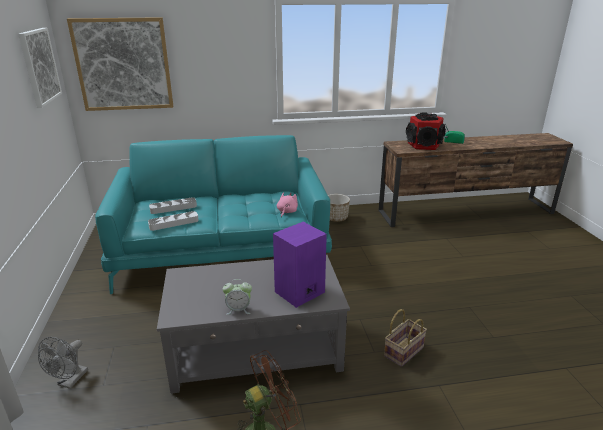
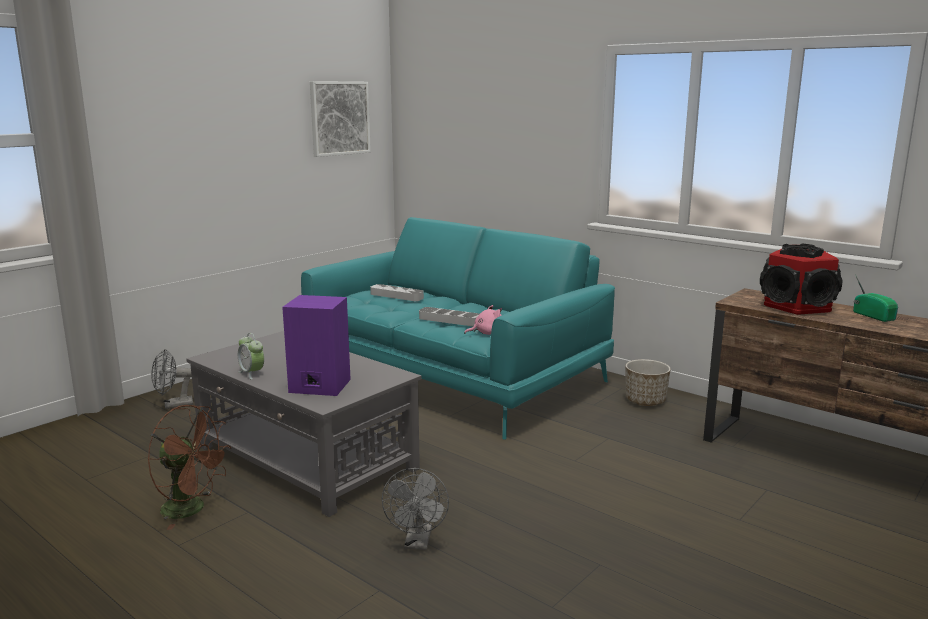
camera: 50 degrees right, 10 degrees down
(123, 64) = (441, 128): picture -> none
(174, 223) = (369, 306): grey tray -> grey tray (449, 320)
(403, 350) = (418, 543): basket -> grey fan

